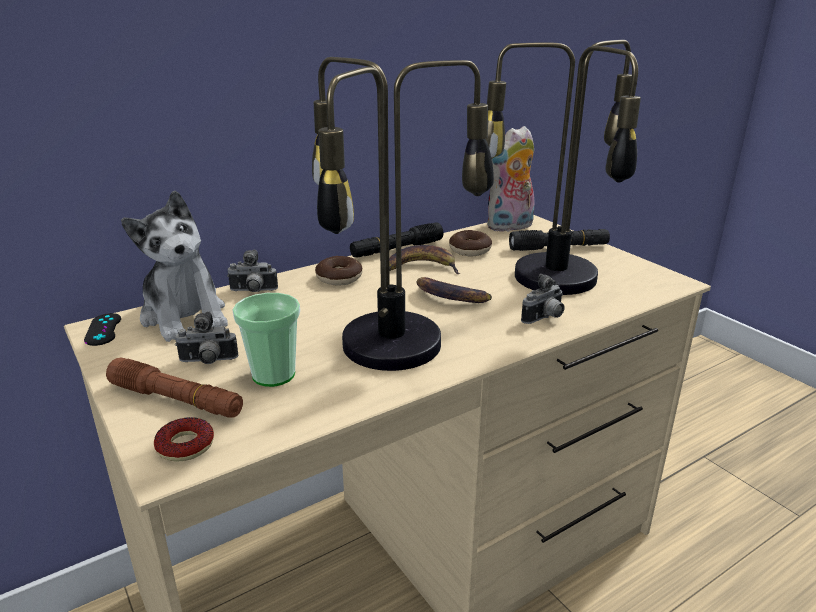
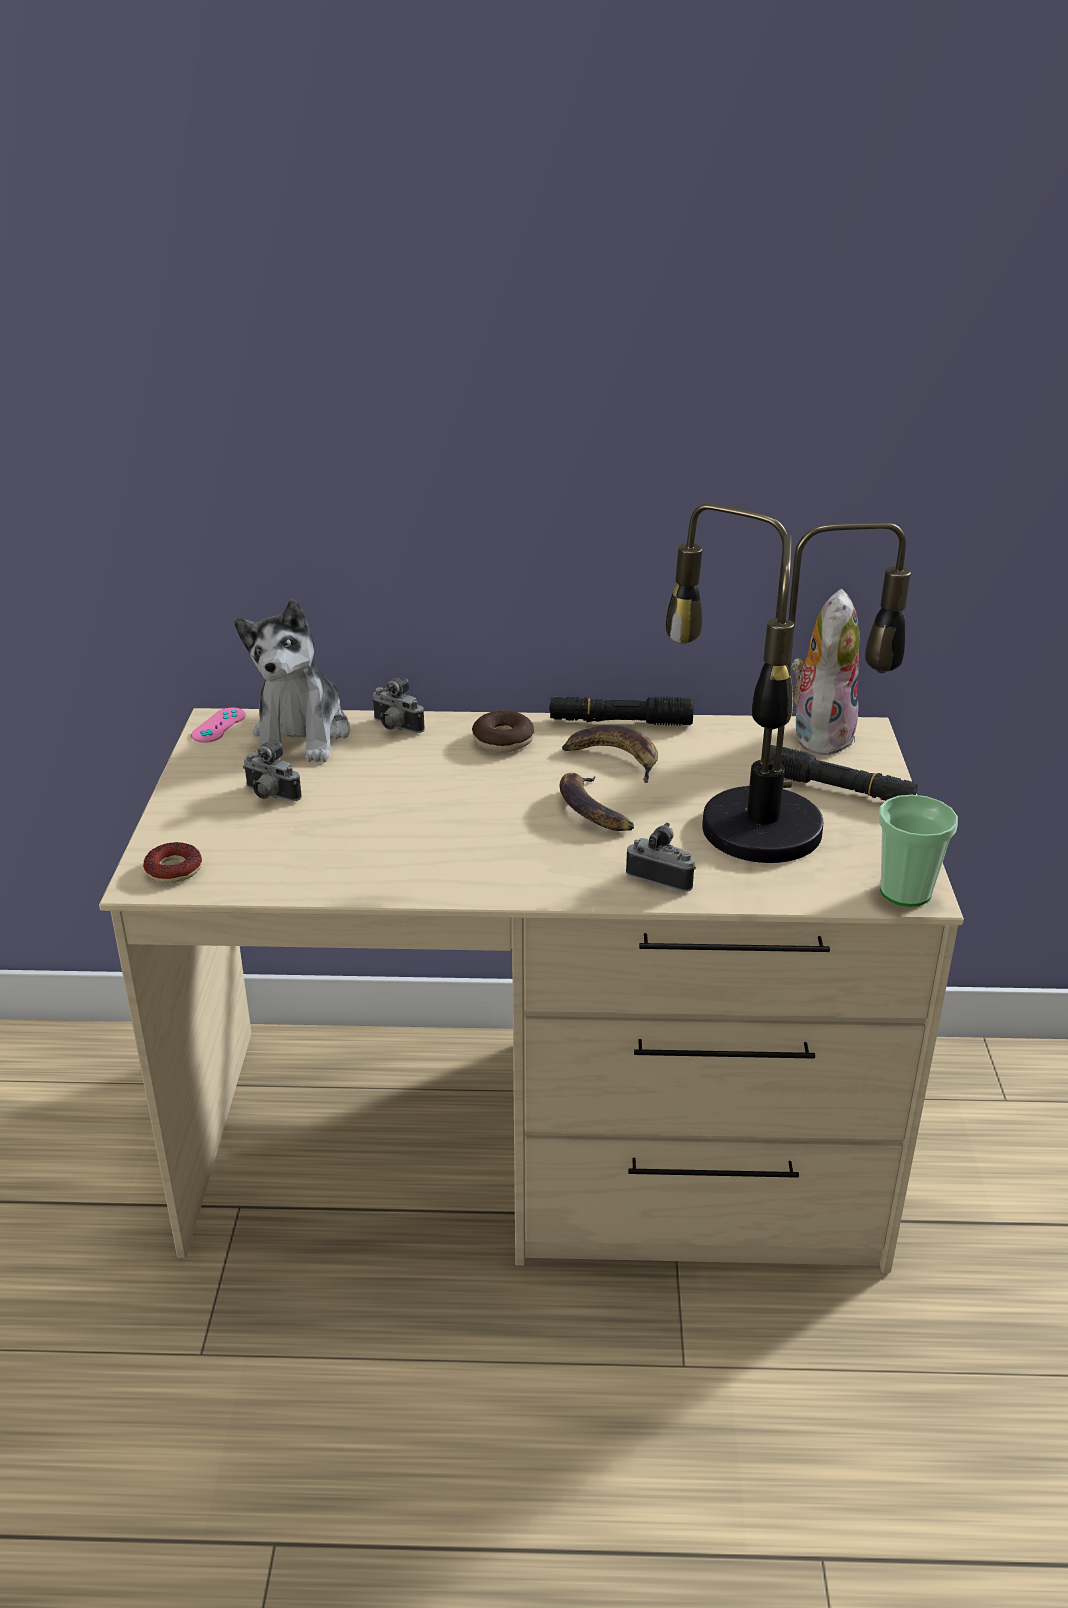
camera: 35 degrees right, 5 degrees up
(103, 329) = (219, 725): black game controller -> pink game controller
(176, 400) = (207, 824): brown flashlight -> none
(273, 375) = (309, 832): cup -> cup (905, 892)
(390, 343) = (456, 841): table lamp -> none
(470, 250) = (710, 753): donut -> none
(510, 227) = (819, 734): plush toy -> plush toy turned 105 degrees clockwise
(544, 318) = (662, 877): camera -> camera turned 150 degrees counterclockwise

